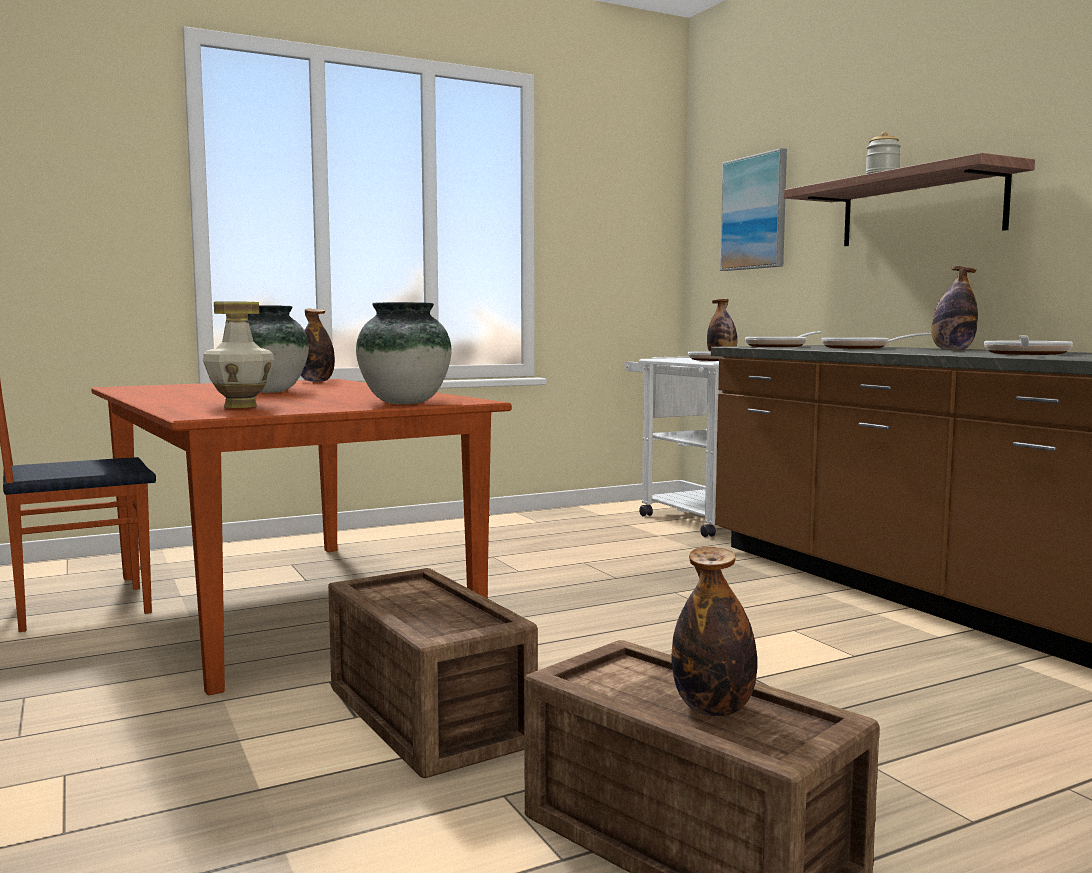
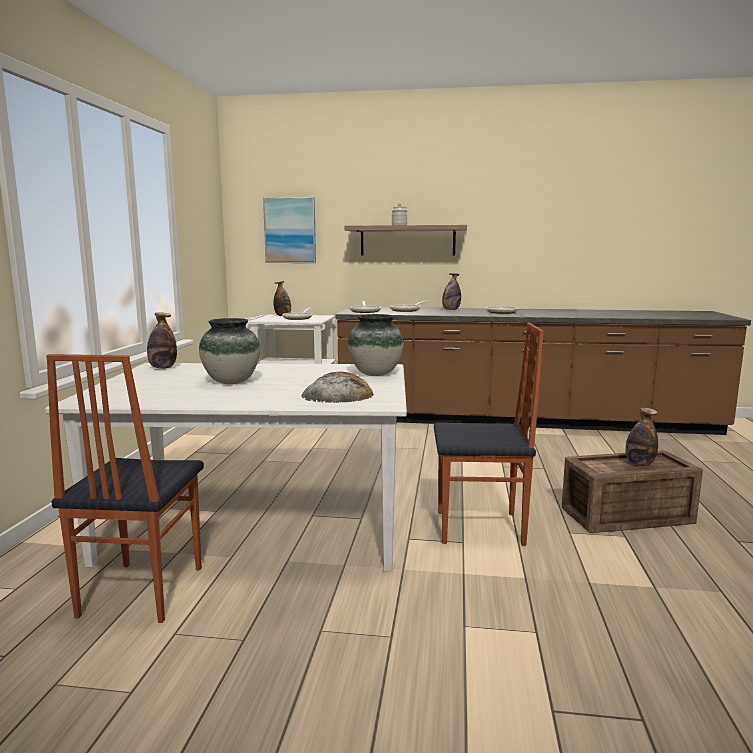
camera: 55 degrees left, 5 degrees up
(240, 406) = (338, 394): vase -> bread
(284, 604) = (257, 526): brown dining table -> white dining table
(425, 718) = (480, 529): crate -> chair

